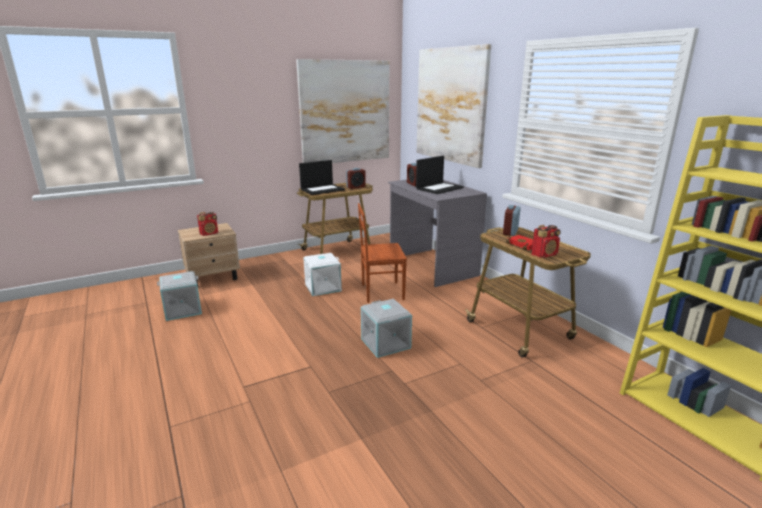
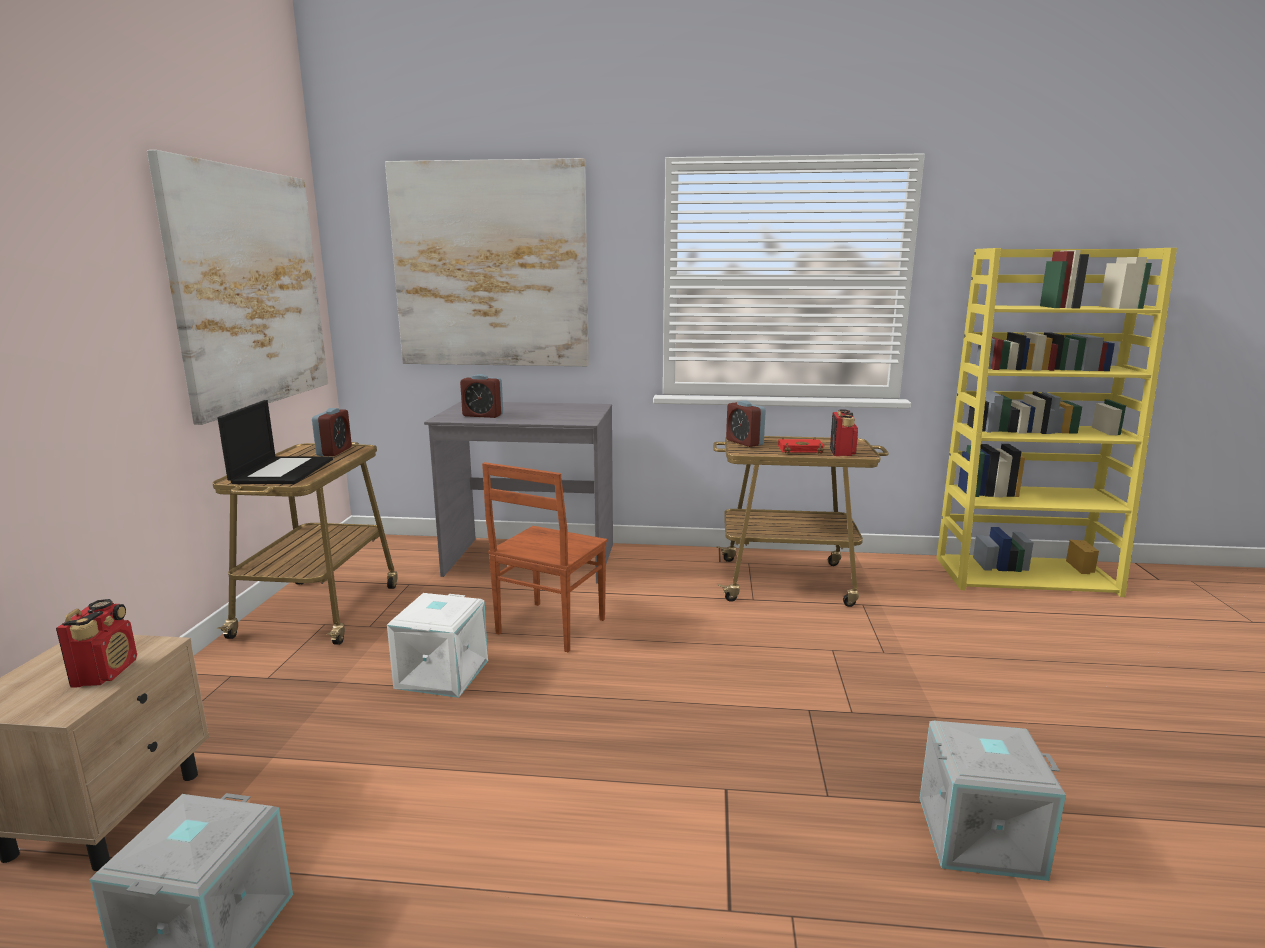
camera: 55 degrees left, 5 degrees down
(386, 343) = (723, 684): grey storage box -> grey storage box (979, 835)
(439, 188) = (537, 412): laptop -> none

